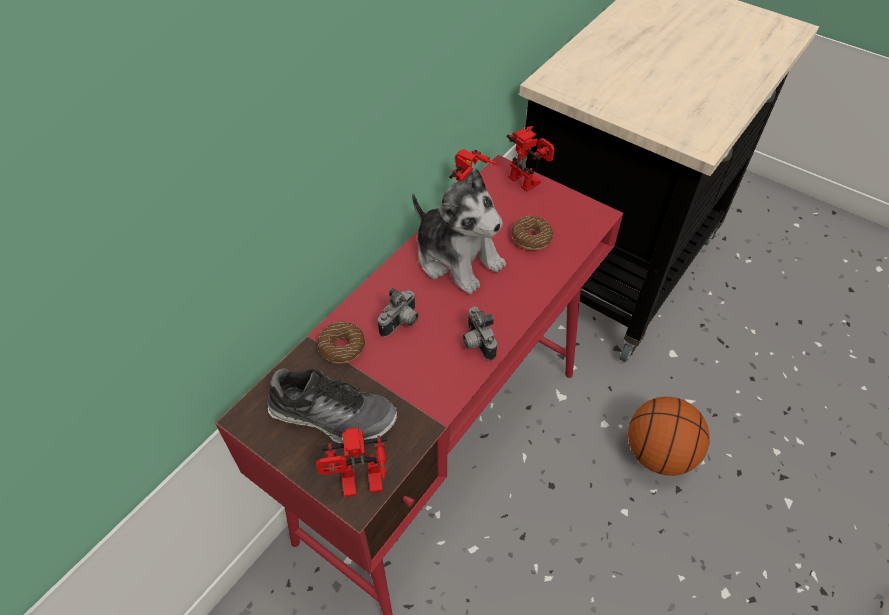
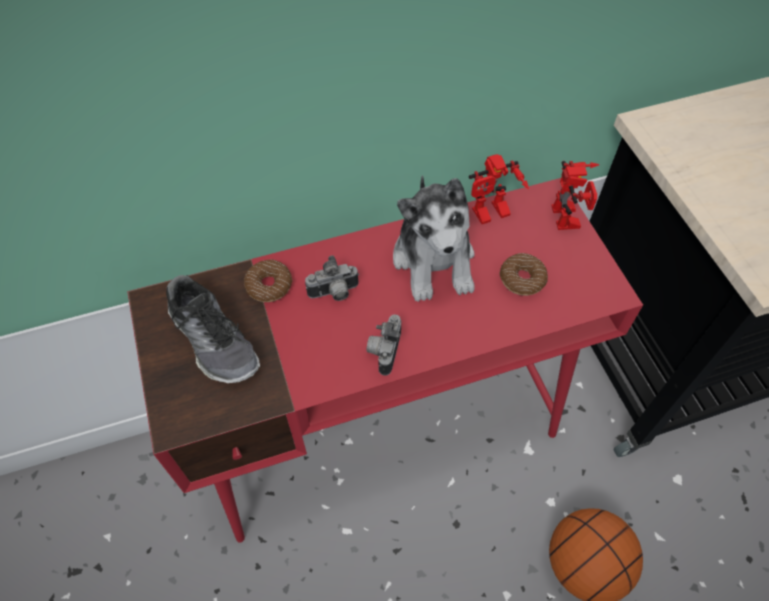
camera: 35 degrees right, 5 degrees up
(359, 487) = (184, 415): toy robot -> none

